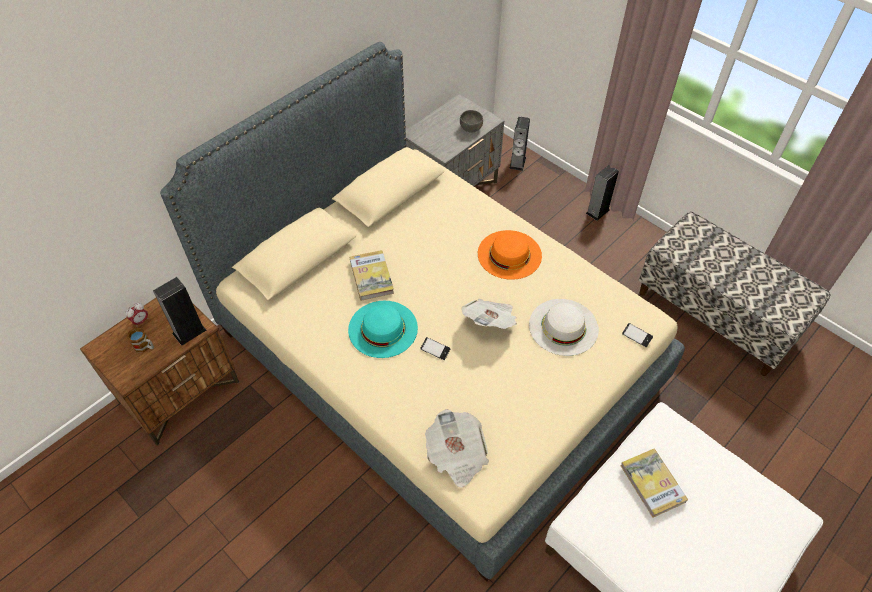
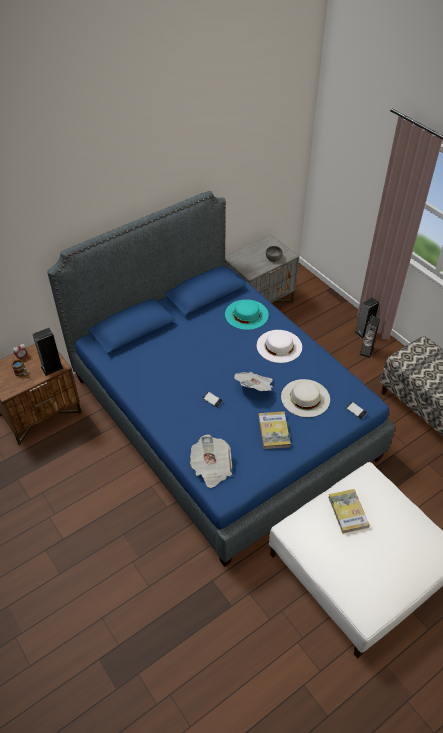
camera: 10 degrees right, 5 degrees down
(371, 277) = (180, 348): book -> book (274, 431)
(382, 328) = (180, 382): turquoise hat -> turquoise hat (246, 314)
(435, 358) = (220, 416): beige bed -> blue bed
(509, 254) = (279, 346): orange hat -> white hat
(517, 163) = (311, 290): speaker -> speaker (366, 351)

